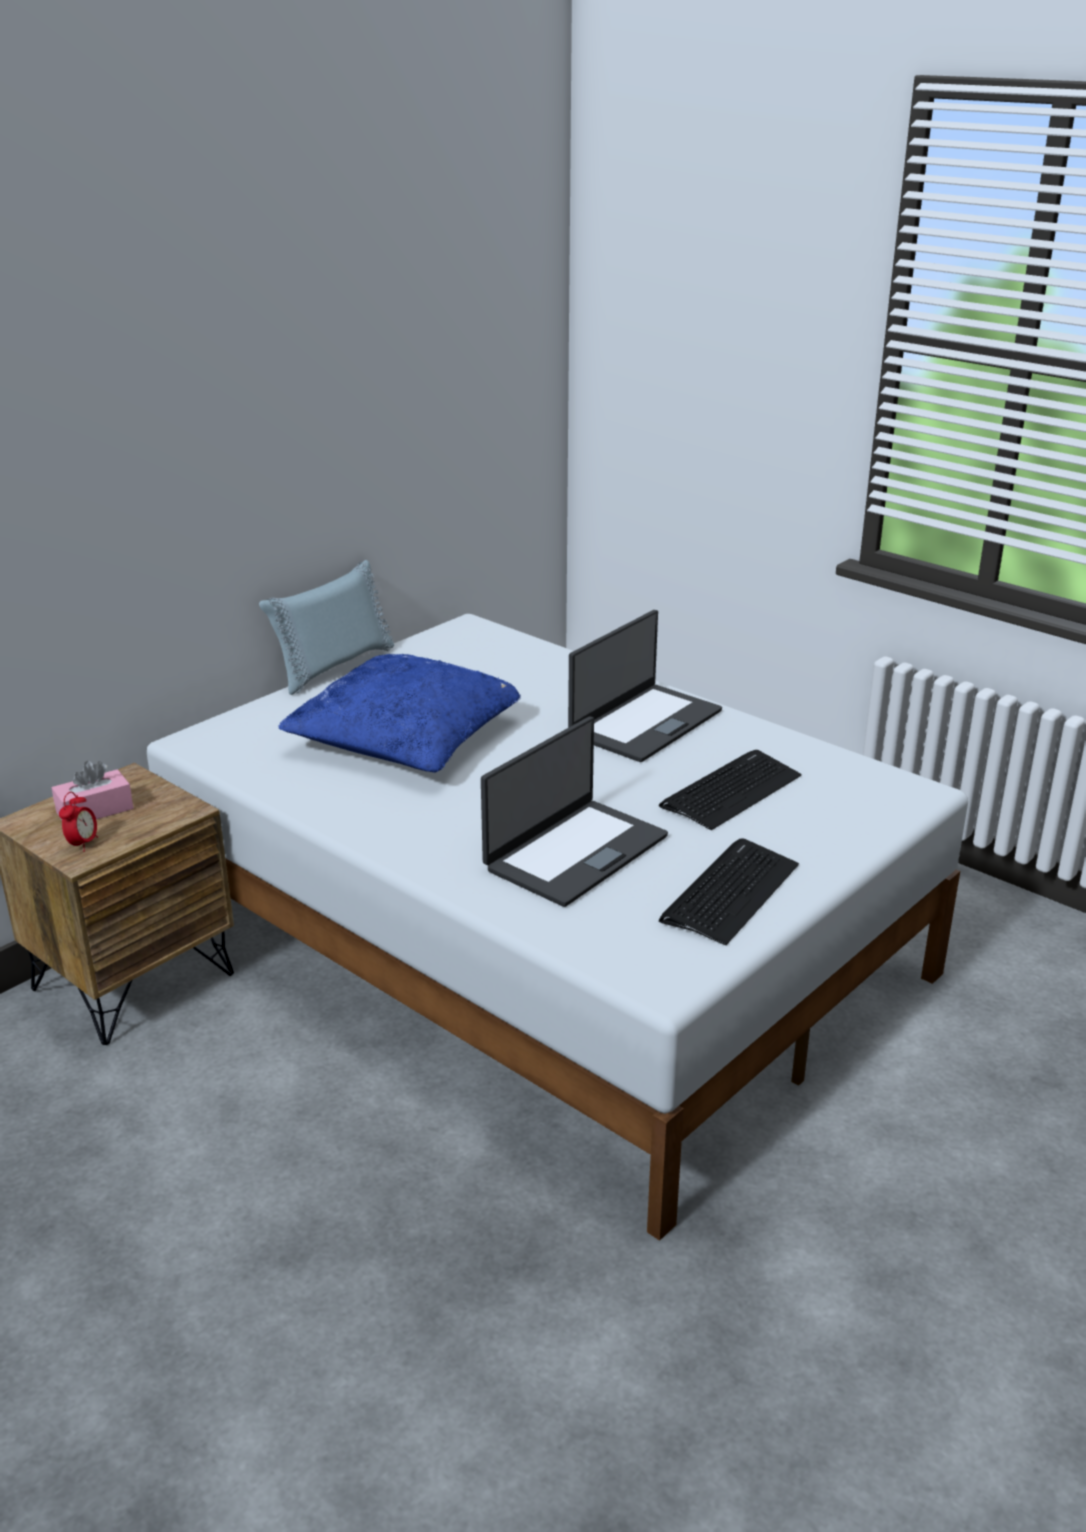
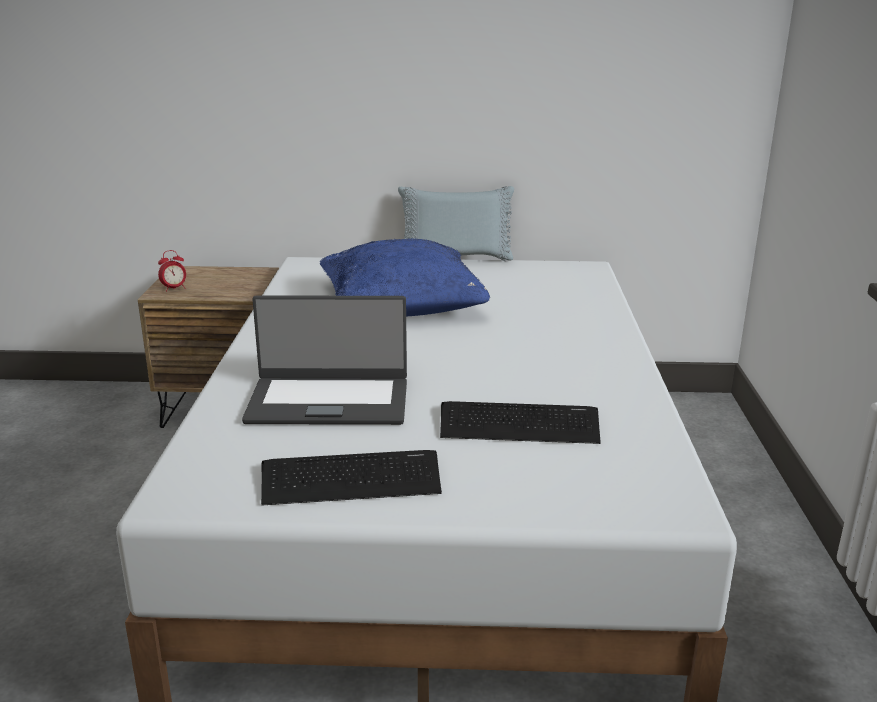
camera: 50 degrees right, 5 degrees down
(95, 810) = (213, 278): pink tissue box -> none
(644, 723) = (565, 358): laptop -> none

